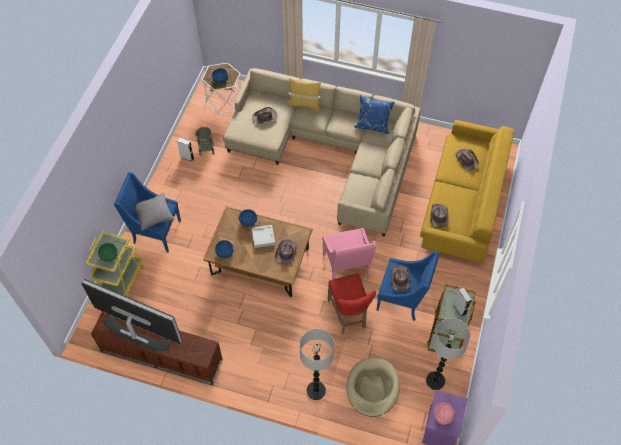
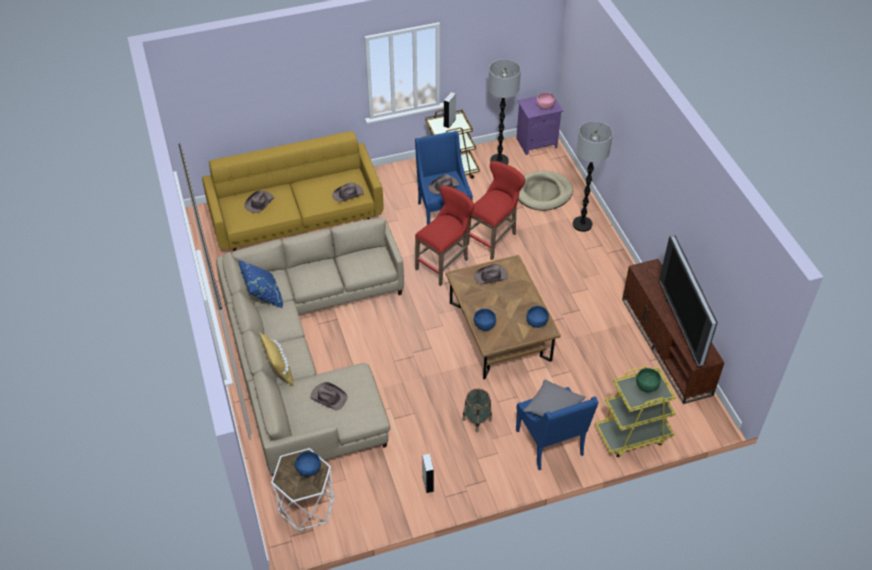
camera: 125 degrees left, 10 degrees down
(206, 149) = (400, 471): basket -> basket (477, 420)
(263, 237) = (491, 303): grey tray -> none
(347, 267) = (445, 263): pink armchair -> red stool

